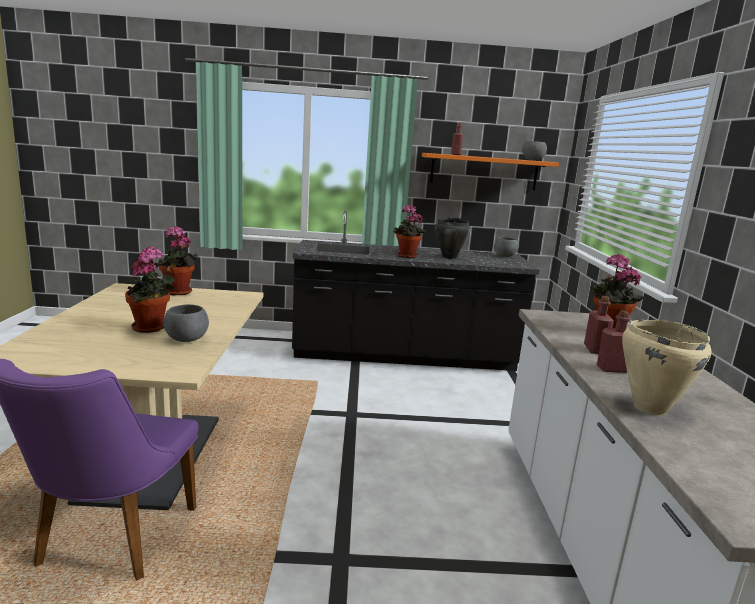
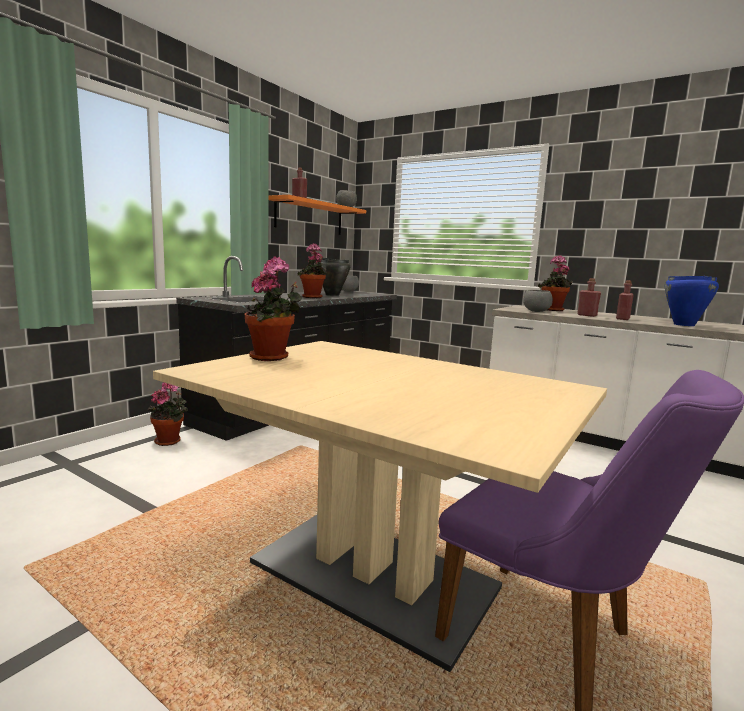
camera: 55 degrees left, 5 degrees down
(152, 328) = (416, 380): potted plant -> potted plant (170, 441)
(187, 339) = (471, 375): grey bowl -> grey bowl (536, 311)
(649, 407) = (683, 325): beige cooking pot -> blue cooking pot

